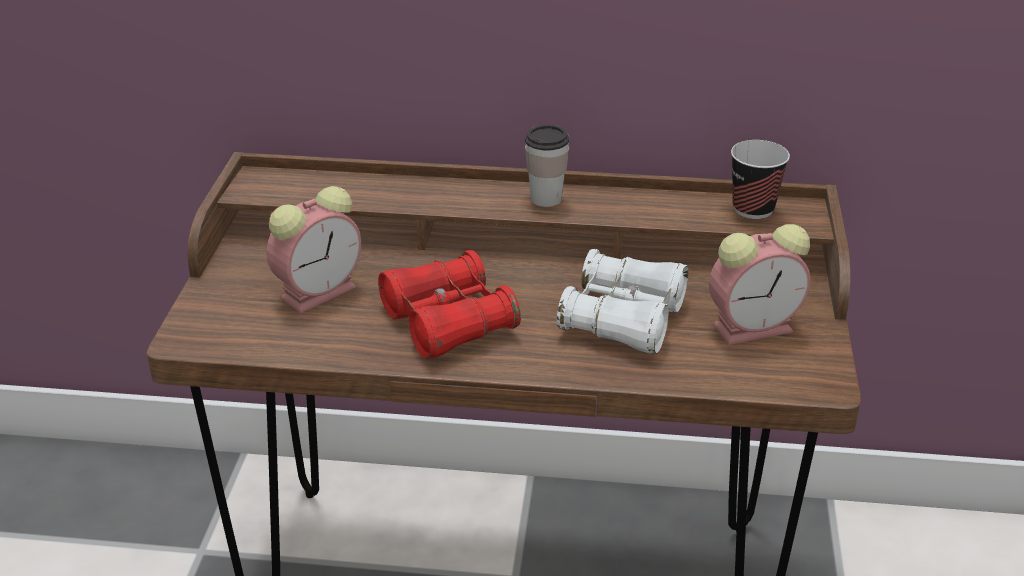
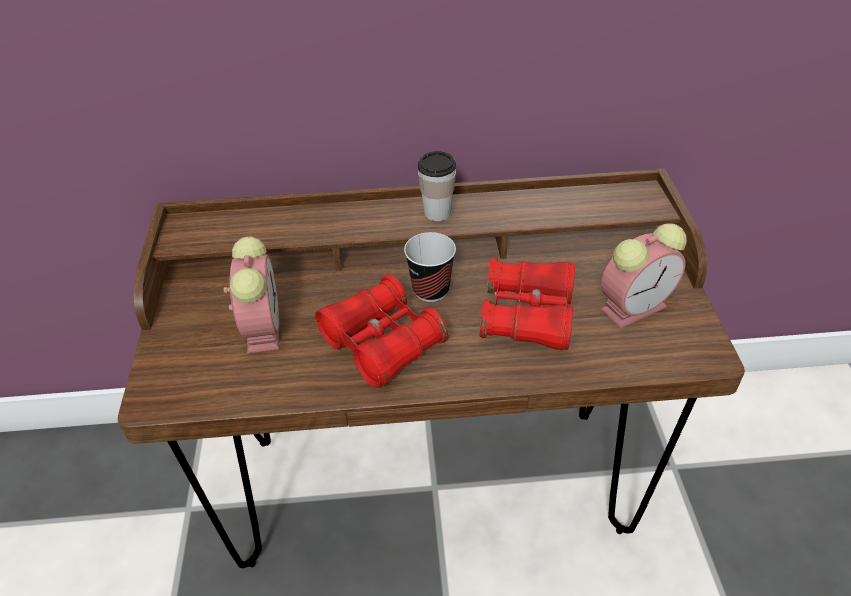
camera: 10 degrees left, 10 degrees up
(320, 291) = (262, 327): alarm clock -> alarm clock turned 45 degrees counterclockwise
(623, 319) = (527, 316): white binoculars -> red binoculars
(753, 209) = (607, 199): cup -> cup (431, 290)

